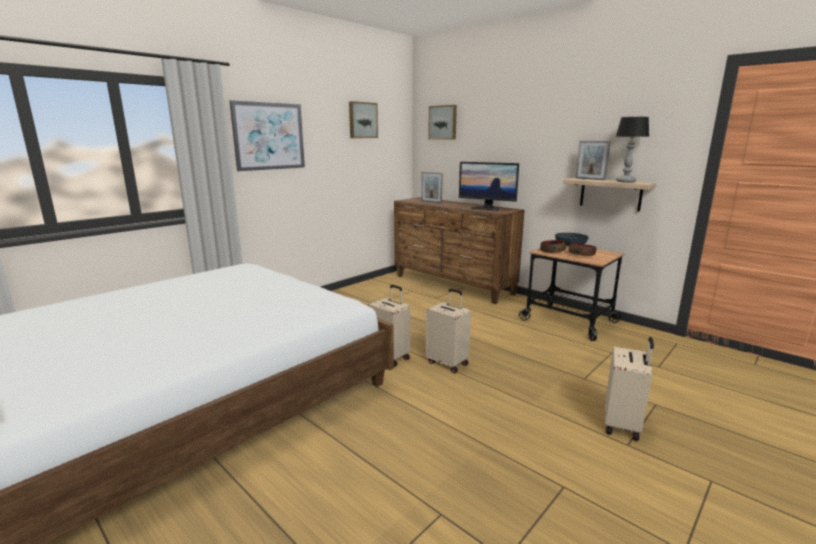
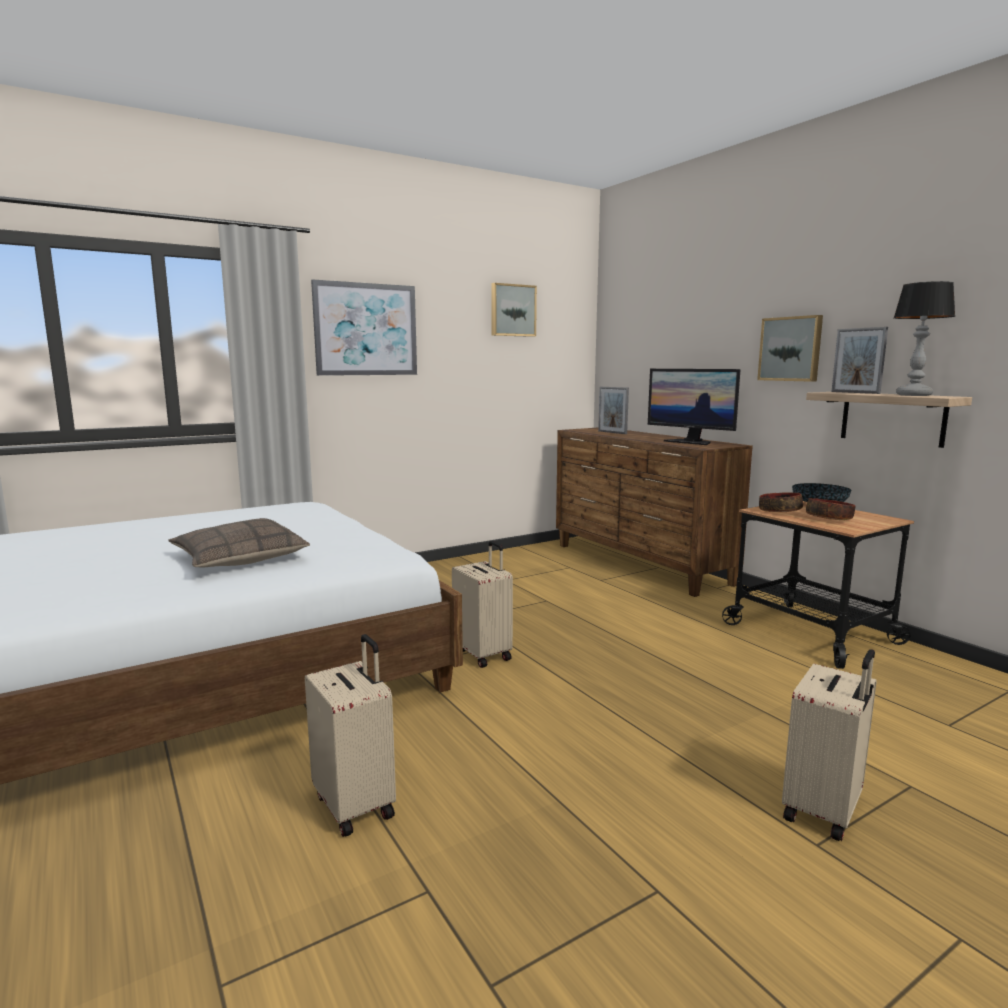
camera: 15 degrees right, 5 degrees down
(239, 315) = (239, 558): none -> pillow
(443, 122) = (637, 313): picture -> picture (791, 349)
(448, 363) = (567, 673): beige suitcase -> beige suitcase (356, 805)

